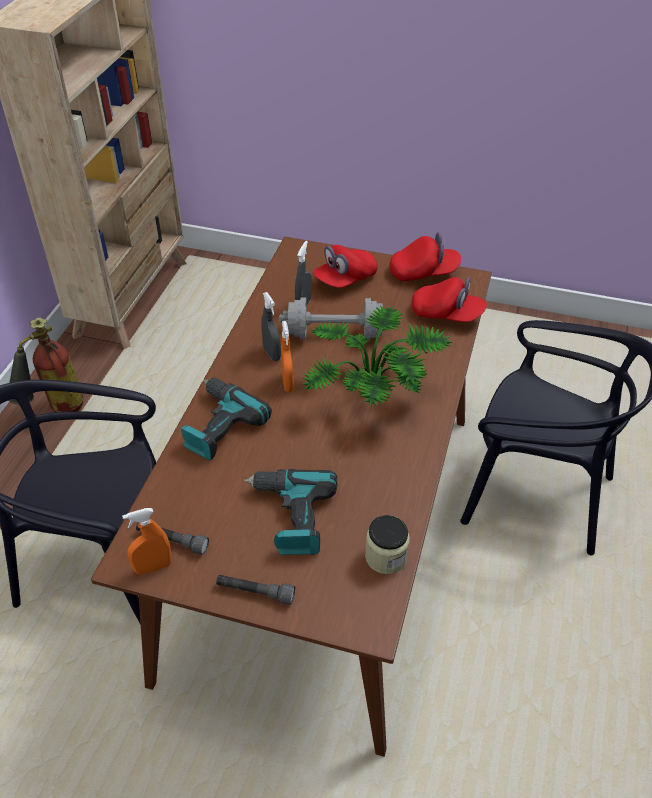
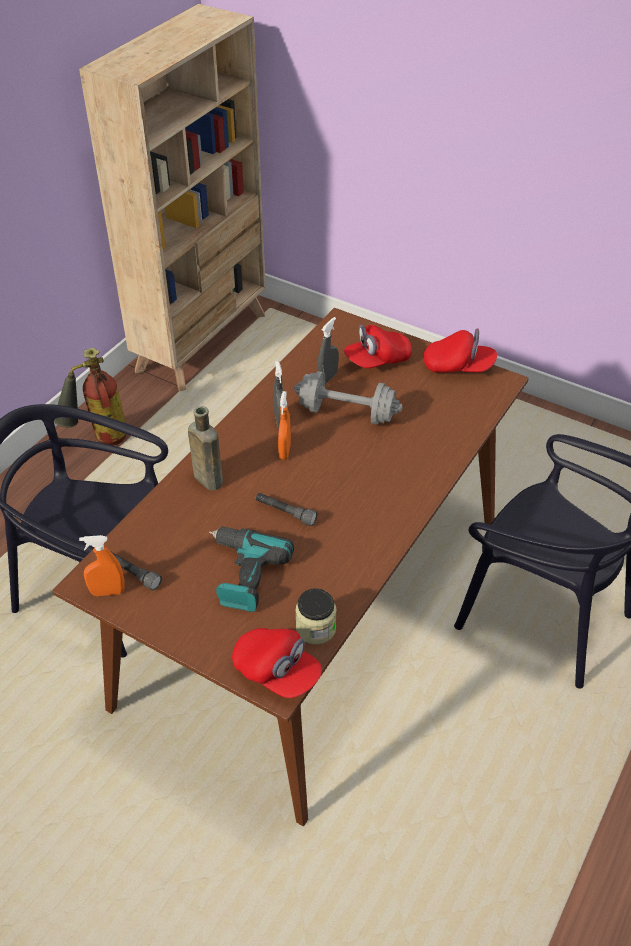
camera: 15 degrees right, 0 degrees up
(218, 425) = (206, 478): power drill -> brown bottle
(255, 592) = (187, 633): grey flashlight -> grey flashlight (285, 513)
(373, 395) = (361, 478): potted plant -> none
(447, 314) = (465, 412): red cap -> red cap (277, 672)

